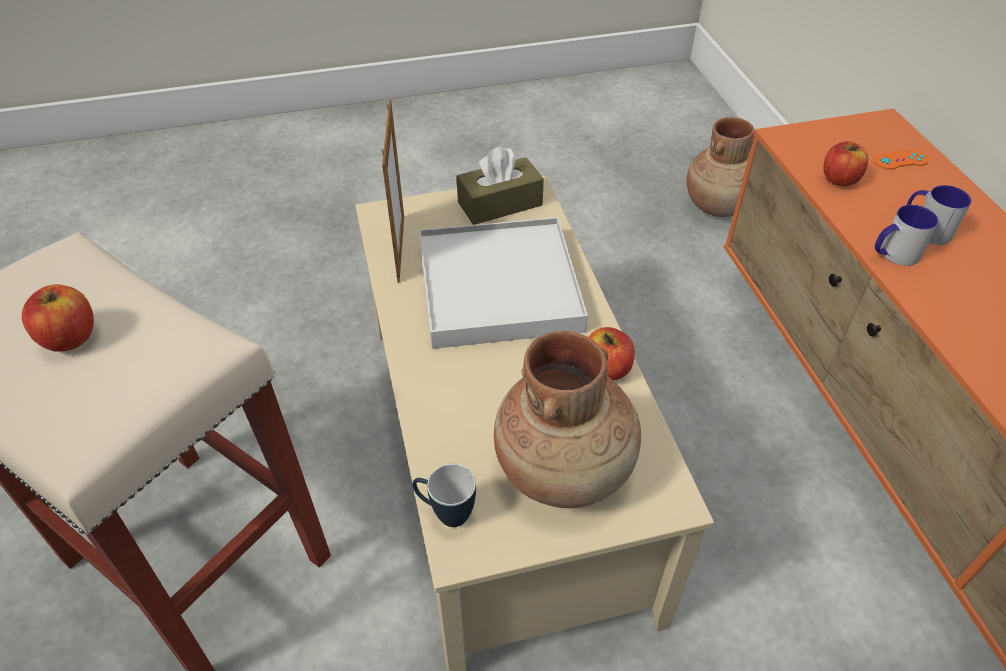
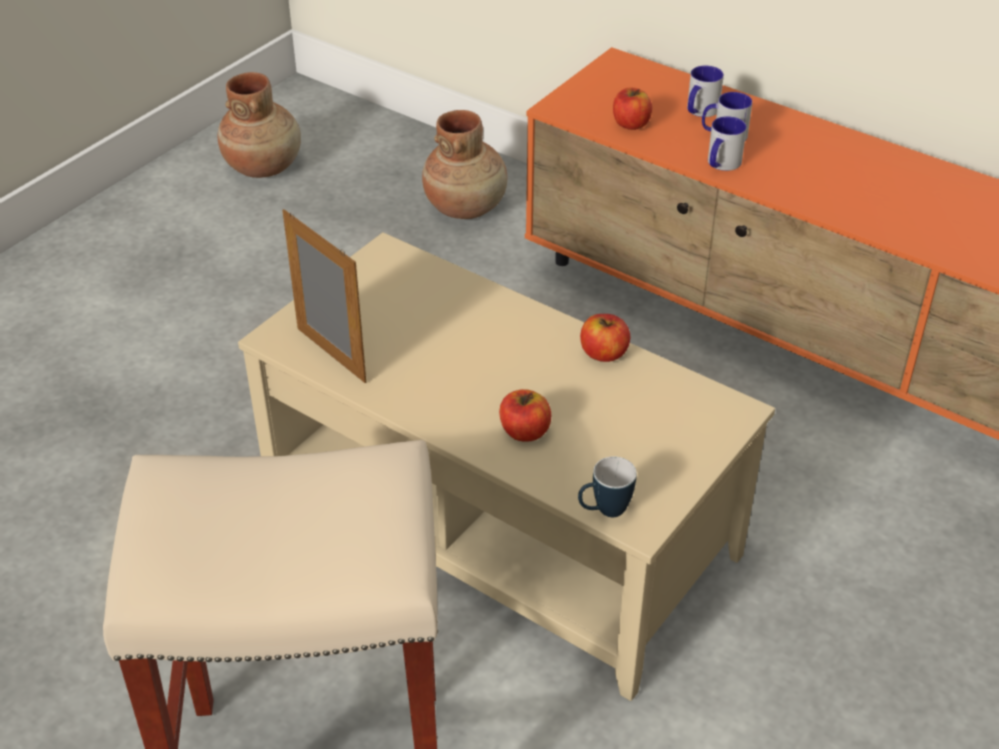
camera: 40 degrees left, 5 degrees down
(70, 337) = (271, 518): apple -> apple (524, 431)
(499, 287) = (454, 341): white tray -> none
(500, 204) = (373, 275): brown tissue box -> none
(565, 468) = (650, 434): brown vase -> brown vase (264, 166)
(900, 160) = (658, 89): orange game controller -> none
(923, 197) = (699, 111): none -> mug

